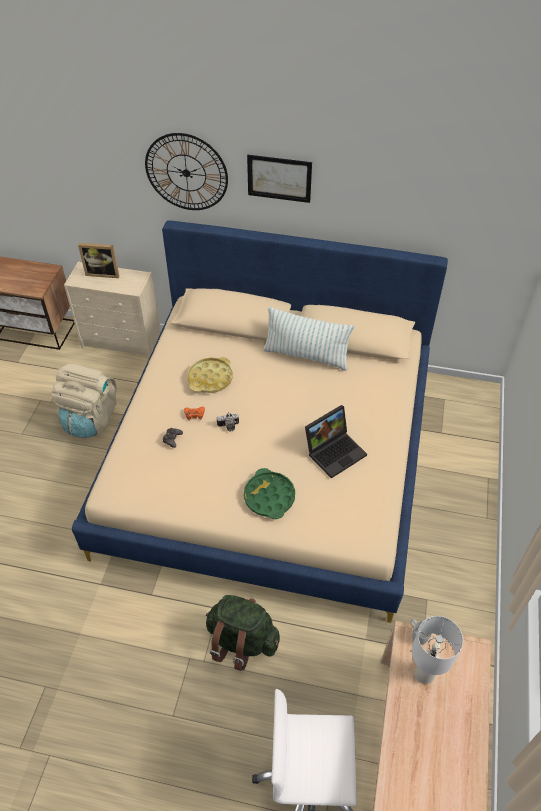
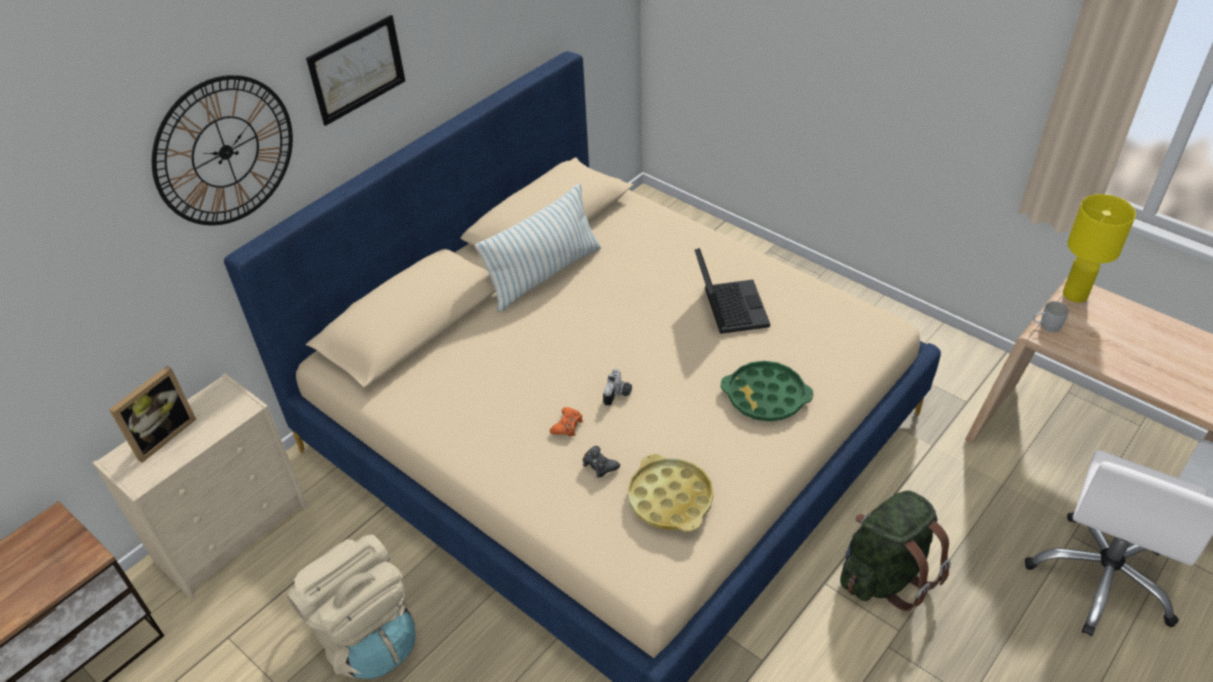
camera: 60 degrees left, 5 degrees down
(210, 378) = (509, 384): yellow tray -> yellow tray (670, 499)
(423, 674) = (1098, 341): white table lamp -> none
(467, 647) = (1074, 294): none -> yellow table lamp

